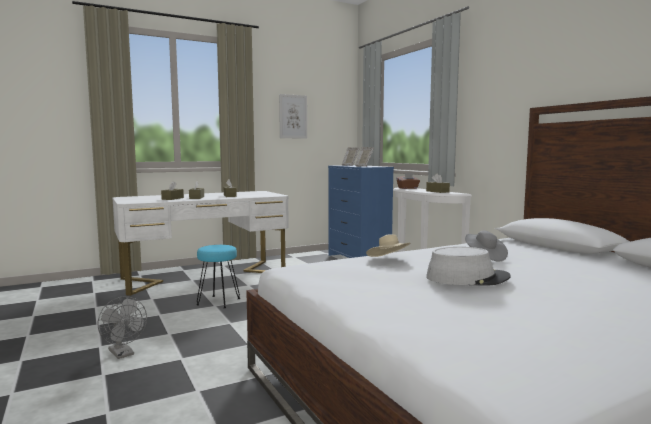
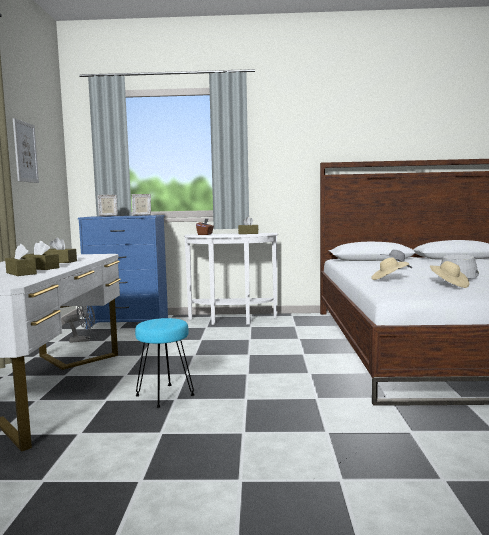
camera: 60 degrees left, 0 degrees up
(123, 354) = (285, 464): grey fan -> grey fan (83, 340)
(378, 279) = (448, 285): none -> beige hat

